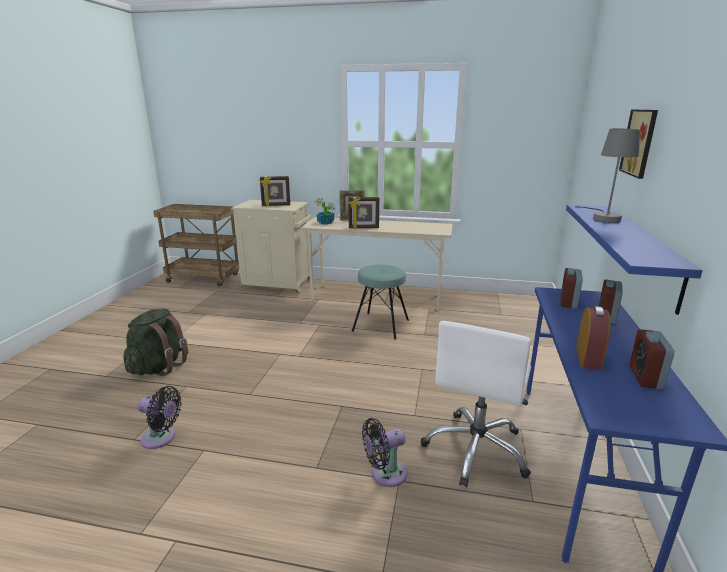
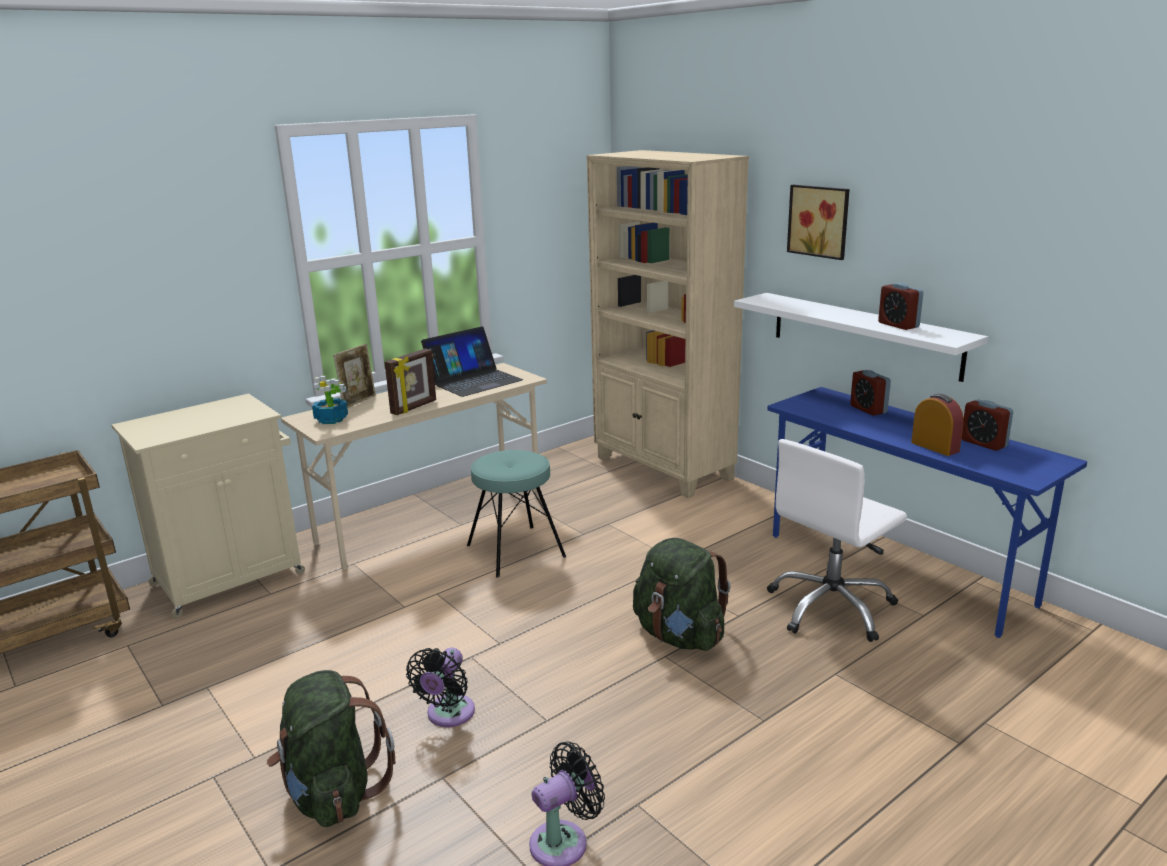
camera: 50 degrees left, 0 degrees up
(276, 205) = (215, 417): picture frame -> none
(367, 403) = (679, 636): none -> green backpack
(385, 474) = (818, 678): black fan -> black fan (448, 715)
(417, 226) = (474, 380): none -> laptop
(476, 449) = (831, 608): white office chair -> white office chair turned 75 degrees clockwise
(535, 327) = (663, 468): none -> beige bookcase
(568, 302) = (822, 409): alarm clock -> alarm clock (898, 325)
(604, 217) = (806, 307): grey table lamp -> none
(640, 251) = (863, 334): blue shelf -> white shelf

